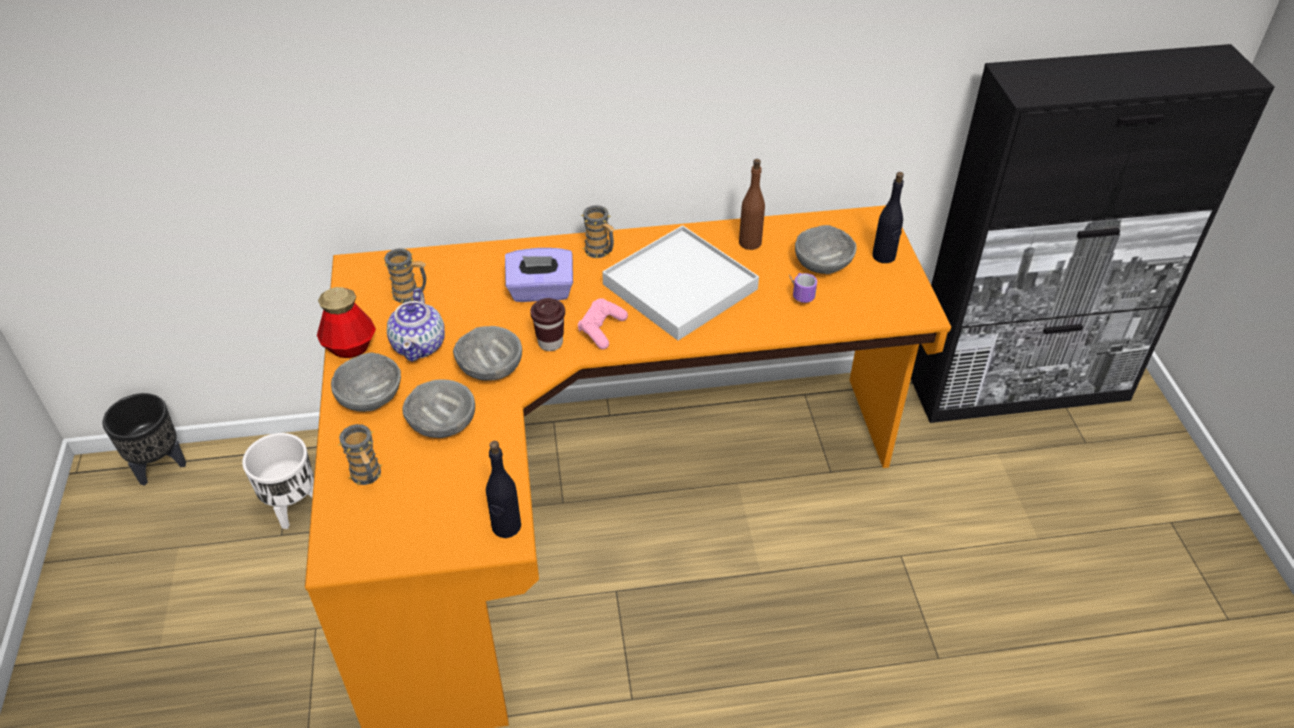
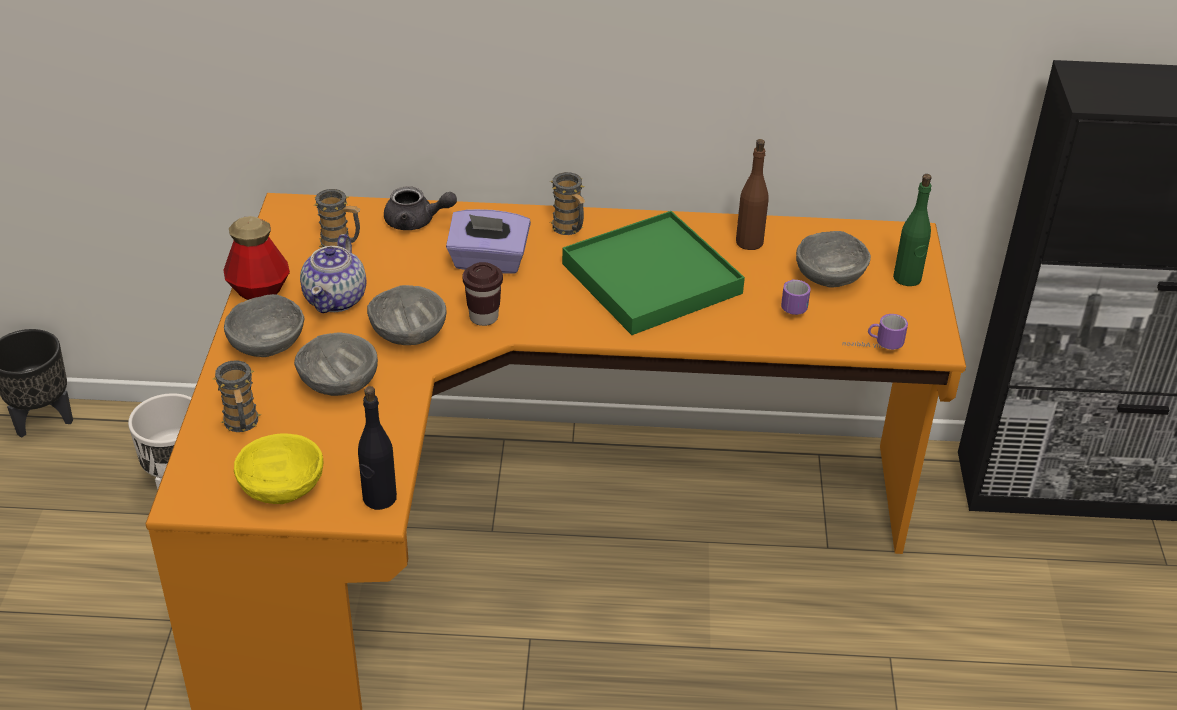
camera: 10 degrees right, 5 degrees down
(418, 532) = (282, 488): none -> yellow bowl
(470, 264) = (416, 222): none -> grey teapot
(601, 330) = (546, 311): pink game controller -> none
(679, 287) = (651, 278): white tray -> green tray
(874, 321) = (872, 347): none -> mug
(884, 256) = (907, 278): black bottle -> green bottle

